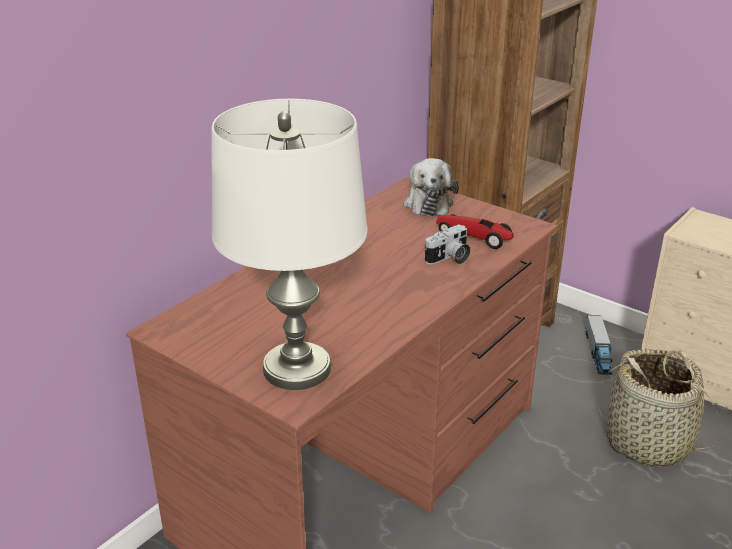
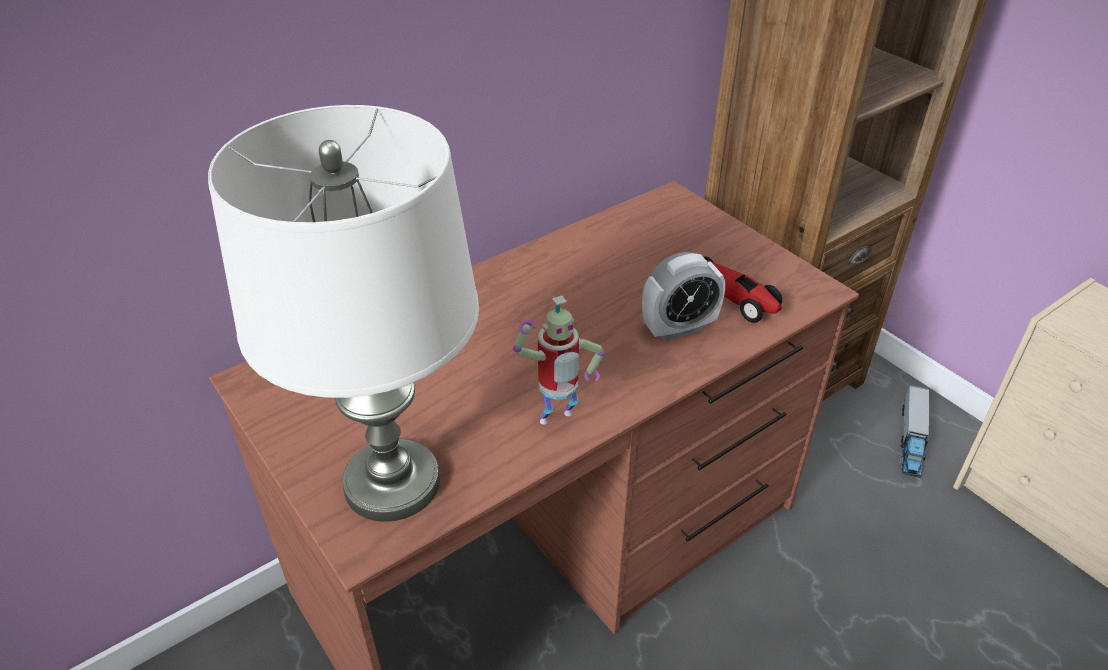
camera: 15 degrees right, 10 degrees up
(392, 319) = (557, 421): none -> toy robot
(428, 203) = (687, 228): plush toy -> none
(449, 259) = (679, 328): camera -> alarm clock
(649, 443) = (942, 594): basket -> none

